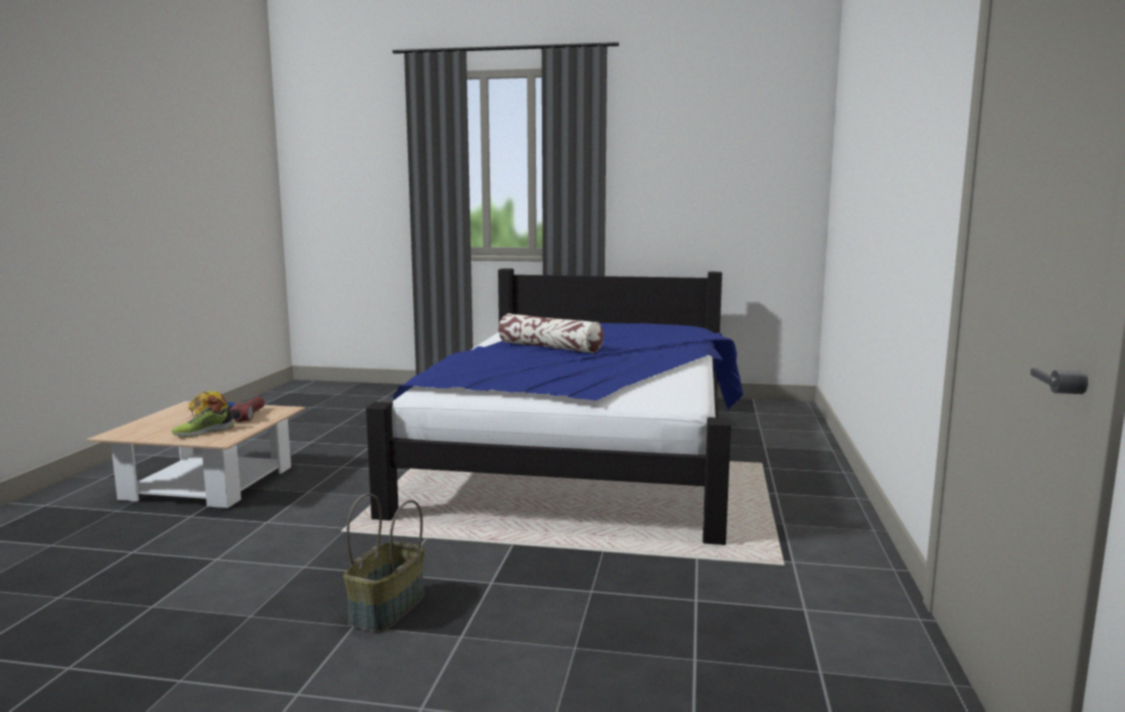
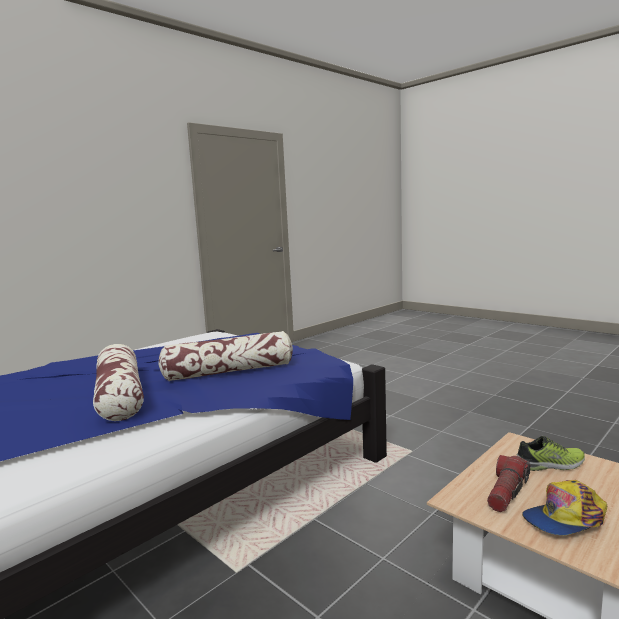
camera: 145 degrees left, 0 degrees up
(388, 609) = (402, 401): basket -> none
(505, 363) = (229, 371): none -> pillow

